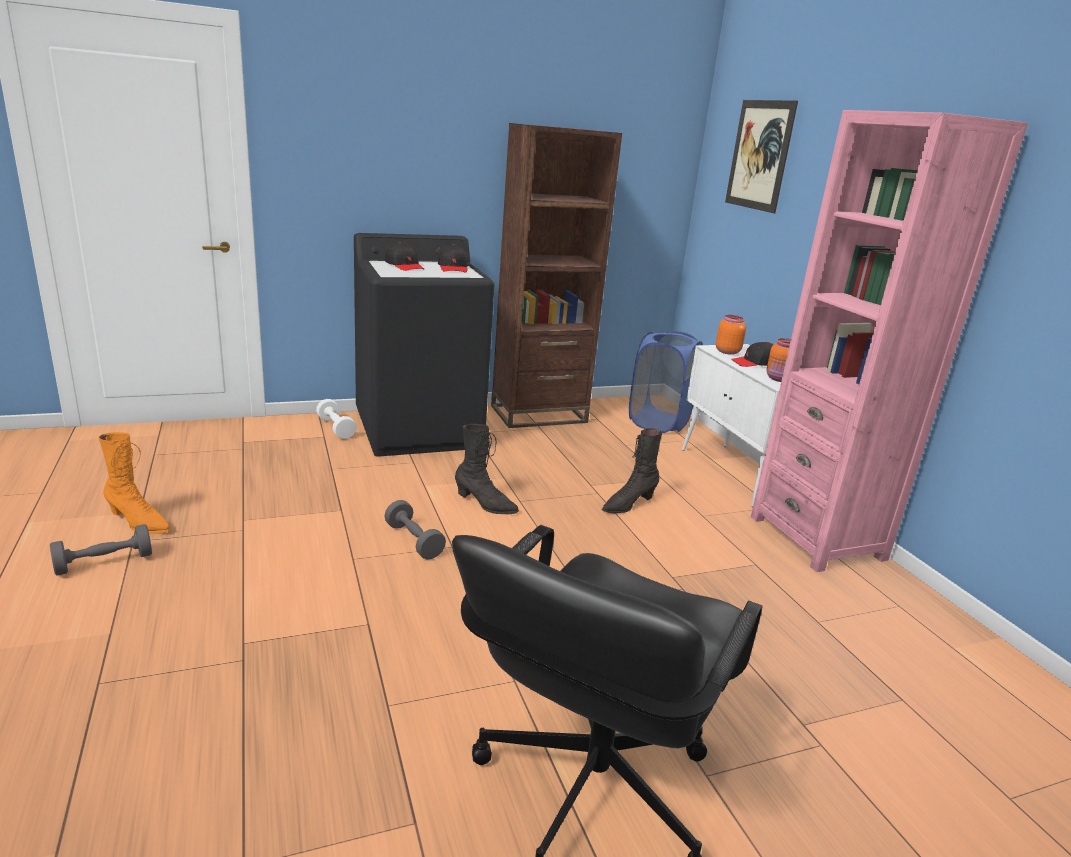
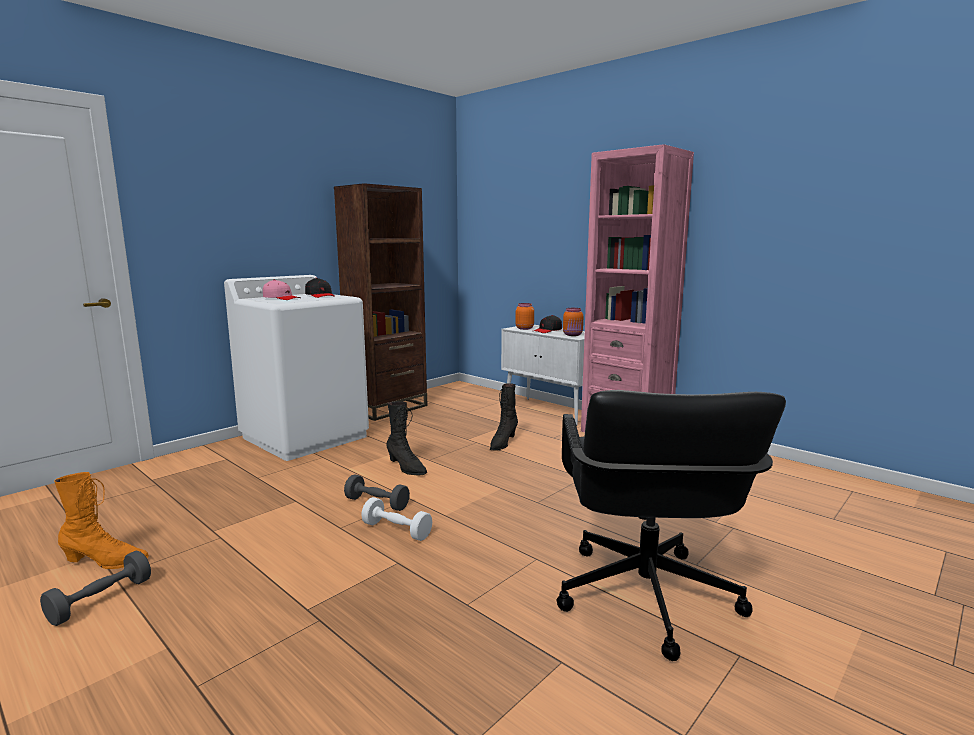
camera: 25 degrees left, 10 degrees down
(336, 428) = (232, 451): white dumbbell -> white dumbbell (397, 530)
(404, 266) = (281, 298): black cap -> pink cap
(419, 430) = (305, 437): black washing machine -> white washing machine
(485, 504) = (406, 468): black boot -> black boot turned 45 degrees clockwise
(659, 422) = (473, 395): blue laundry basket -> none
(759, 155) = (508, 199): picture -> none

